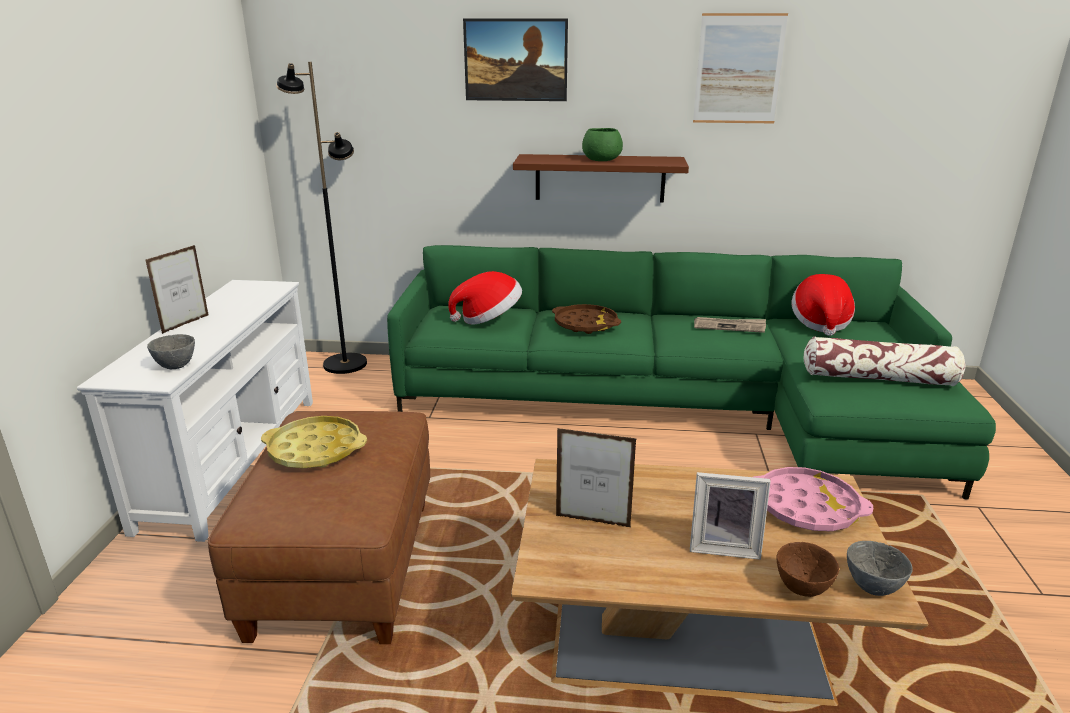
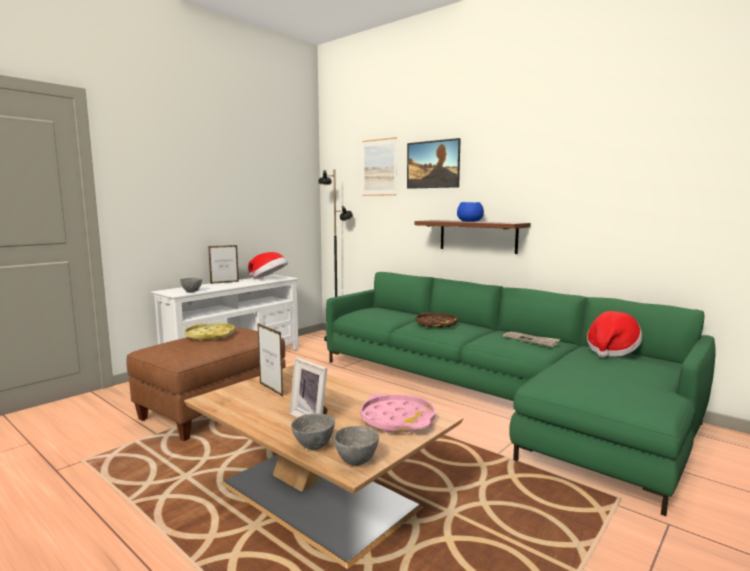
camera: 35 degrees right, 15 degrees down
(488, 319) = (387, 314): hat -> hat (269, 279)
(601, 159) = (469, 221): green bowl -> blue bowl
(738, 69) = (565, 161): picture -> picture (379, 167)
(803, 589) = (314, 446): brown bowl -> grey bowl
(878, 378) = (599, 384): pillow -> none

